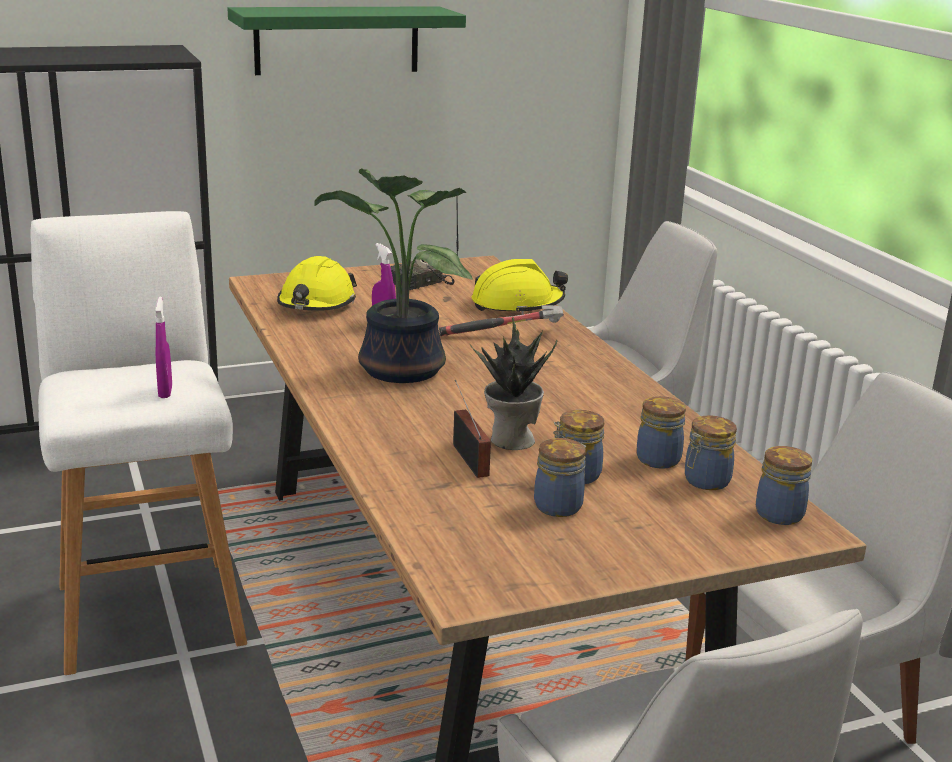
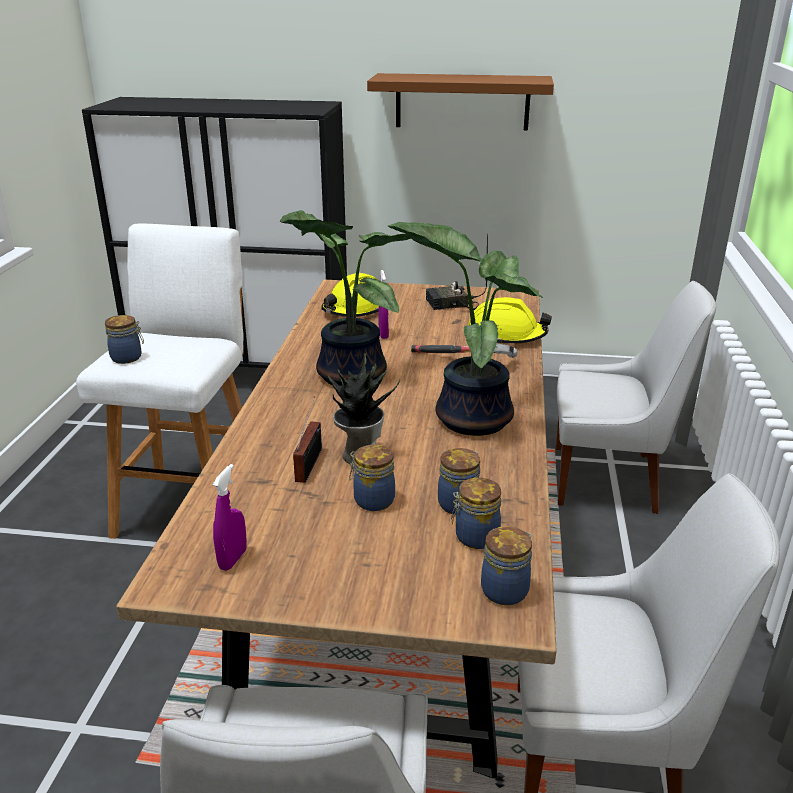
camera: 30 degrees right, 5 degrees up
(165, 392) = (171, 360): purple spray bottle -> purple spray bottle (233, 559)
(337, 40) = (462, 101): green shelf -> brown shelf
(560, 506) = (327, 525): jar -> jar (128, 358)
(576, 385) = (470, 417): none -> potted plant

